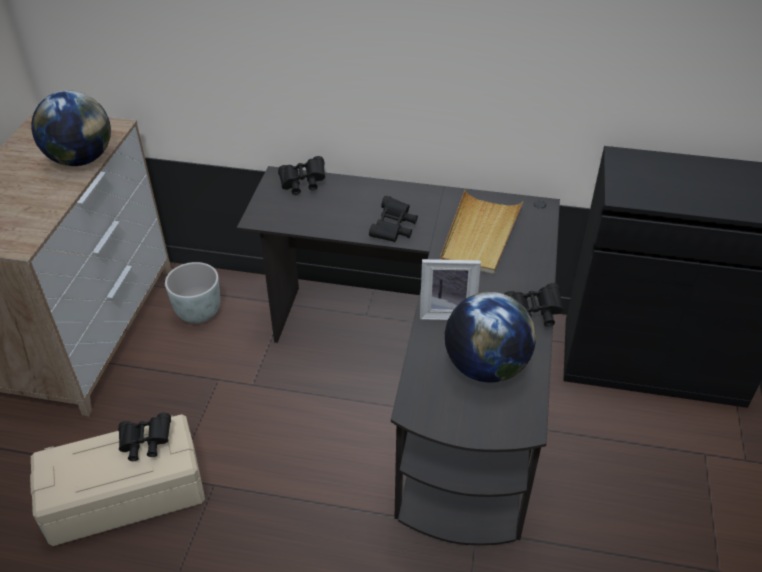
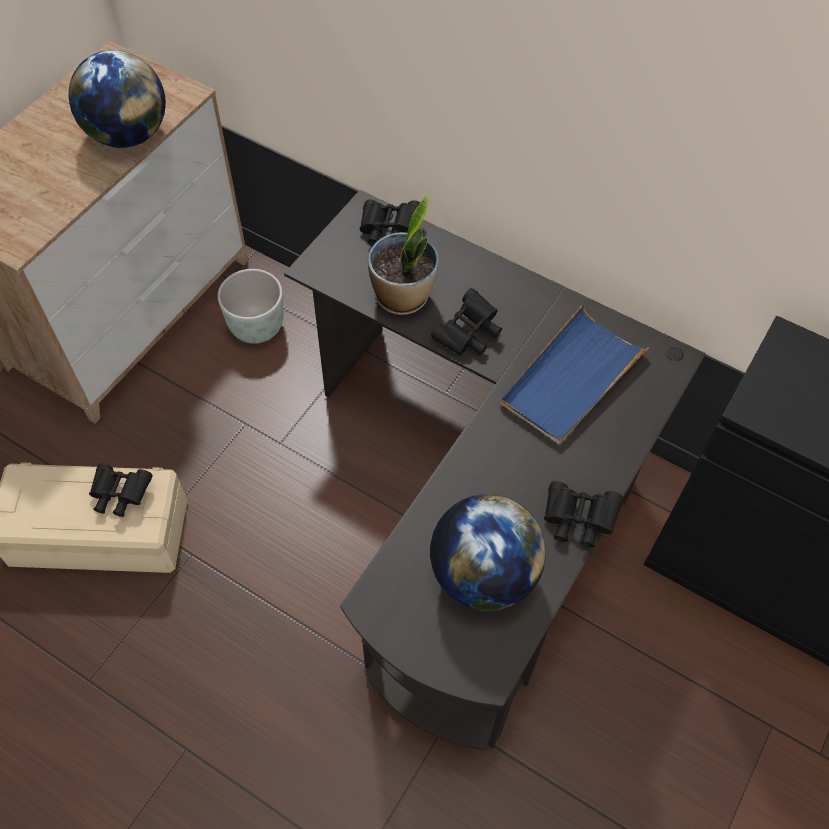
camera: 20 degrees right, 15 degrees up
(334, 219) = (403, 296): none -> potted plant
(447, 311) = (475, 479): picture frame -> none
(480, 235) = (571, 378): beige tray -> blue tray

